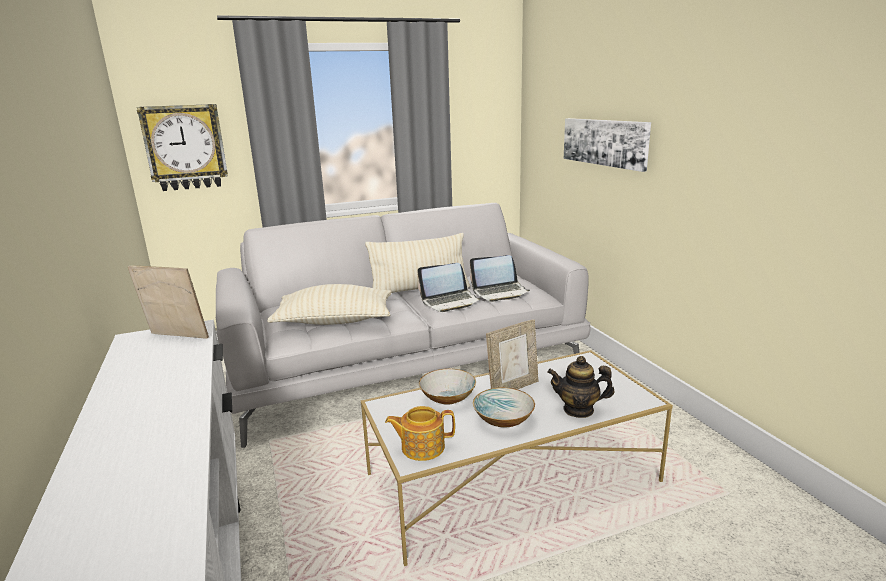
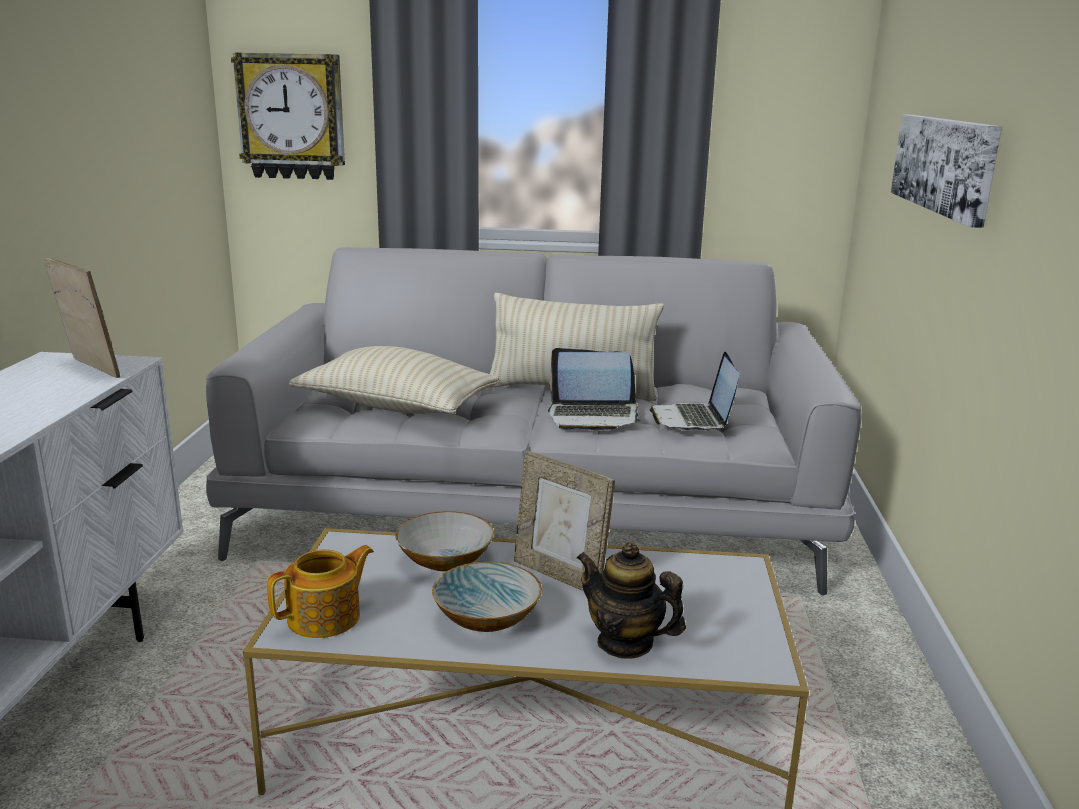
camera: 25 degrees right, 0 degrees up
(422, 447) = (326, 618): teapot -> teapot turned 120 degrees clockwise
(500, 292) = (693, 420): laptop -> laptop turned 75 degrees clockwise
(513, 388) = (560, 575): picture frame -> picture frame turned 45 degrees clockwise

